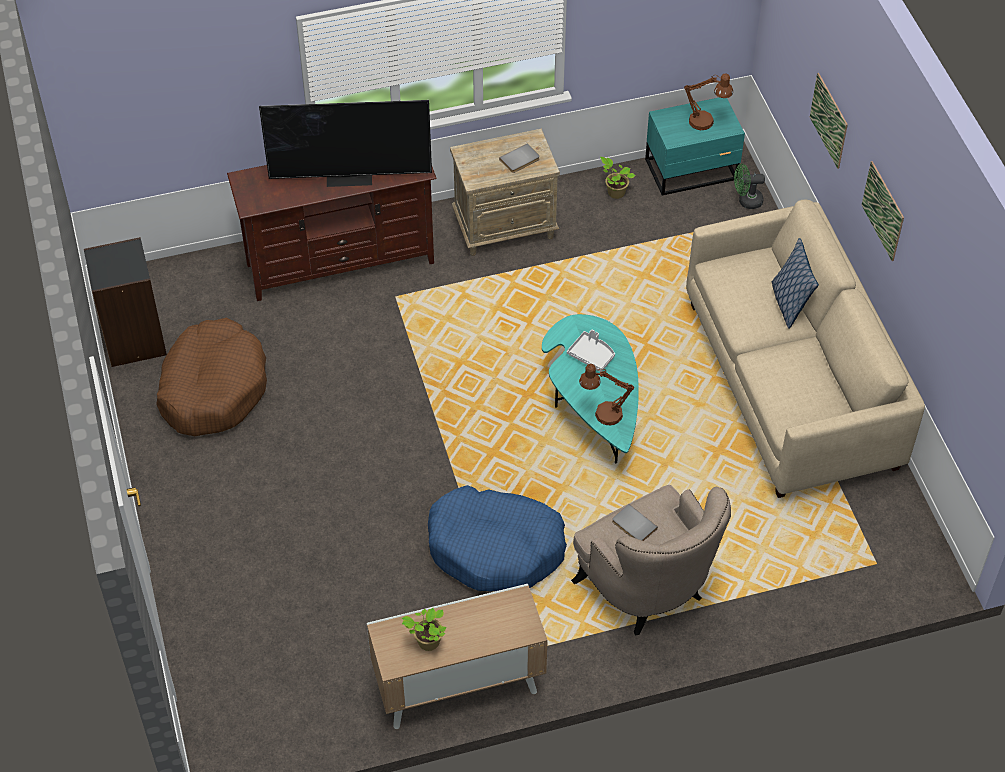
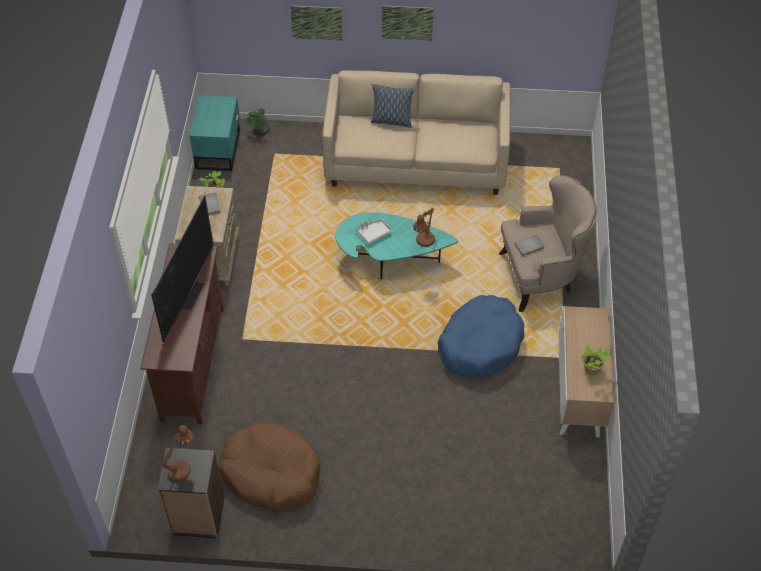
camera: 70 degrees left, 0 degrees up
(706, 122) = (216, 111): brown table lamp -> brown table lamp (182, 467)

